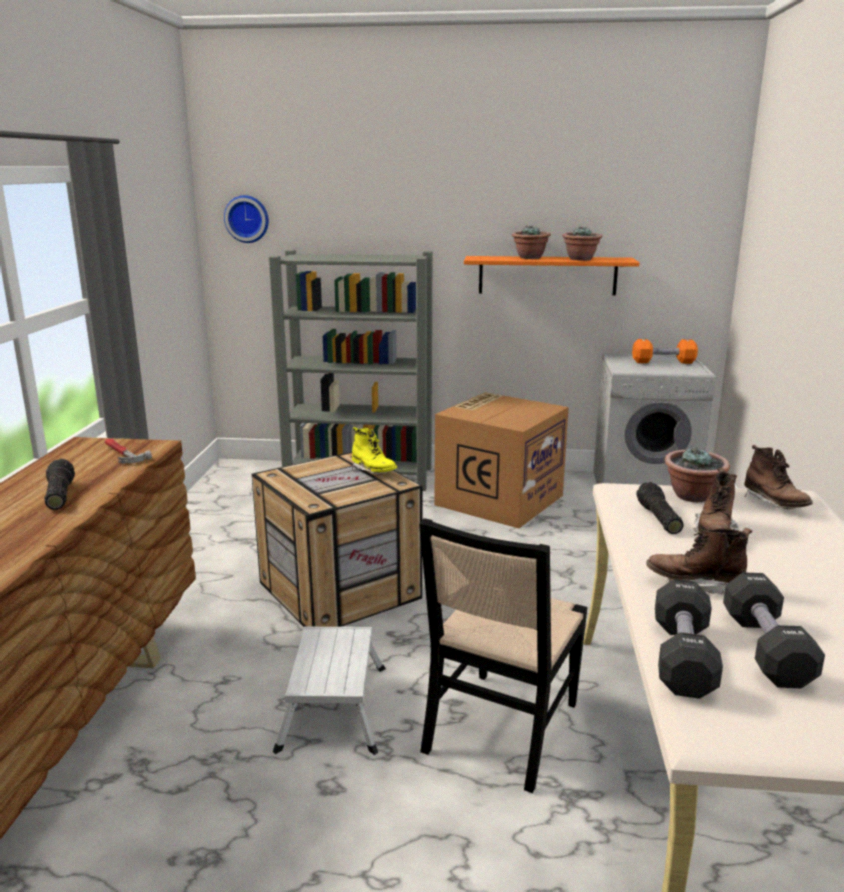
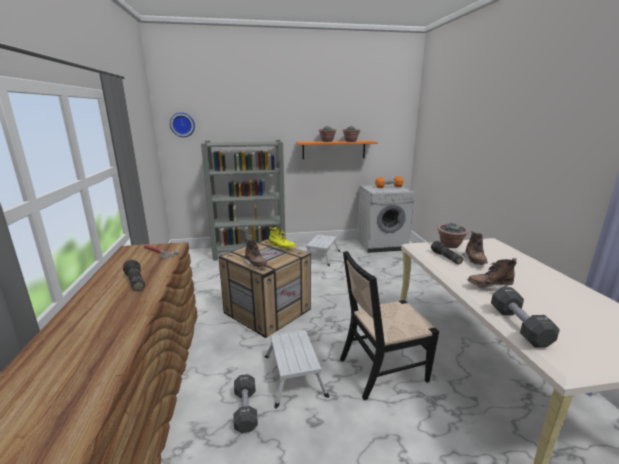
camera: 15 degrees left, 0 degrees up
(498, 499) = (321, 256): cardboard box -> white step ladder
(502, 728) = (382, 370): chair -> chair turned 60 degrees clockwise
(766, 649) = (548, 316): black dumbbell -> black dumbbell (245, 410)
(774, 504) = (485, 245): brown boot -> brown boot (256, 264)

